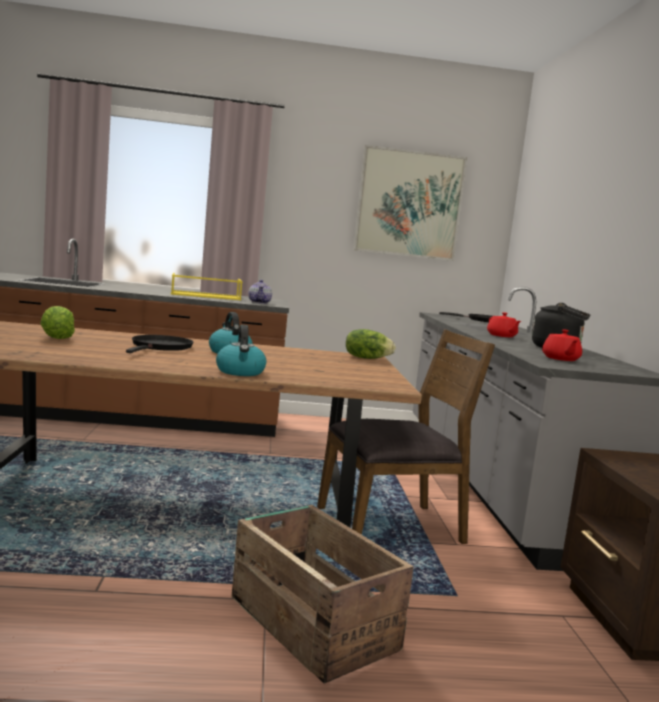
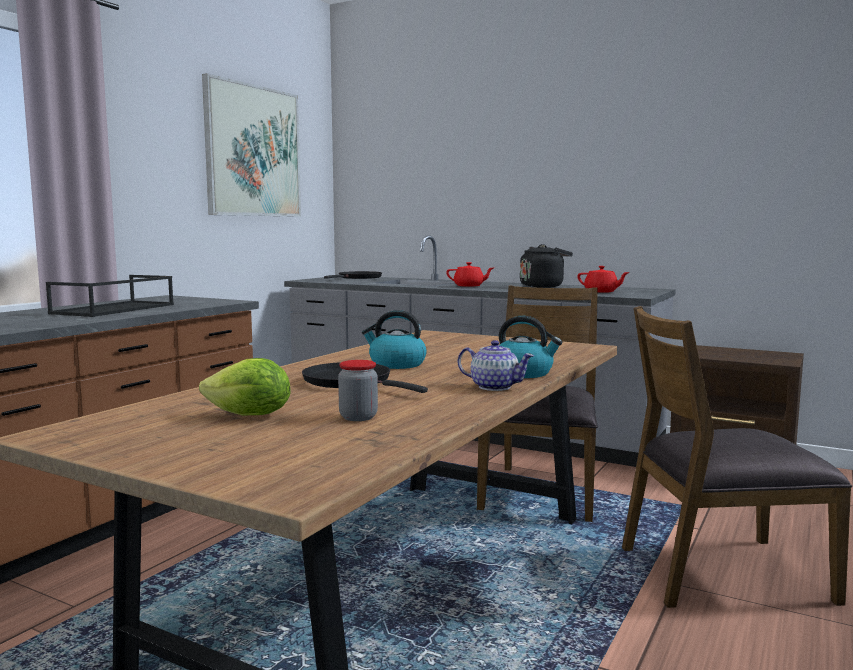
camera: 55 degrees left, 0 degrees up
(68, 350) = (358, 417): none -> jar
(205, 295) = (114, 309): yellow tray -> black tray
(259, 302) = (201, 302): teapot -> teapot (494, 387)
(312, 622) = (720, 572): crate -> brown chair
(366, 358) = (440, 335): lettuce -> none

